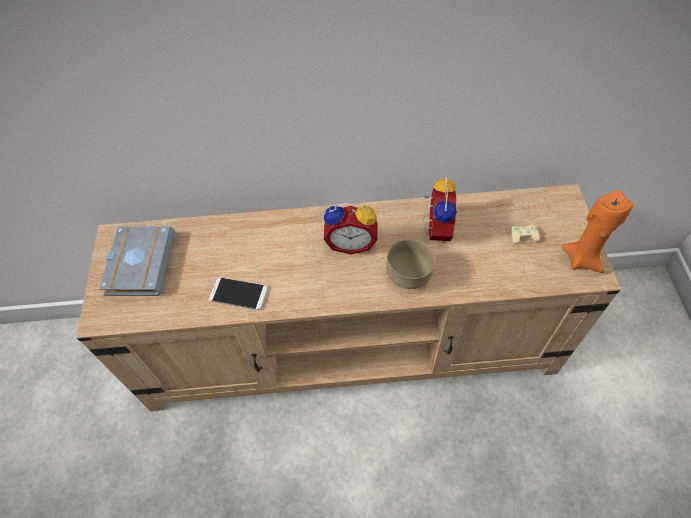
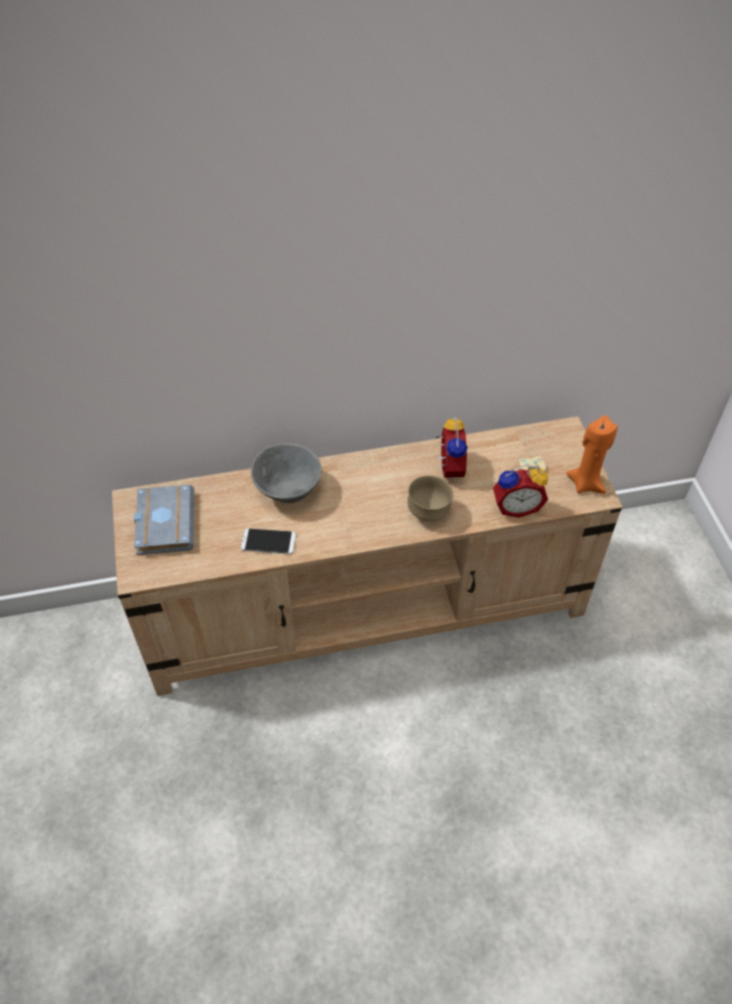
camera: 10 degrees left, 5 degrees down
(267, 241) = (287, 491): none -> grey bowl
(351, 242) = (369, 486): alarm clock -> alarm clock (516, 506)

